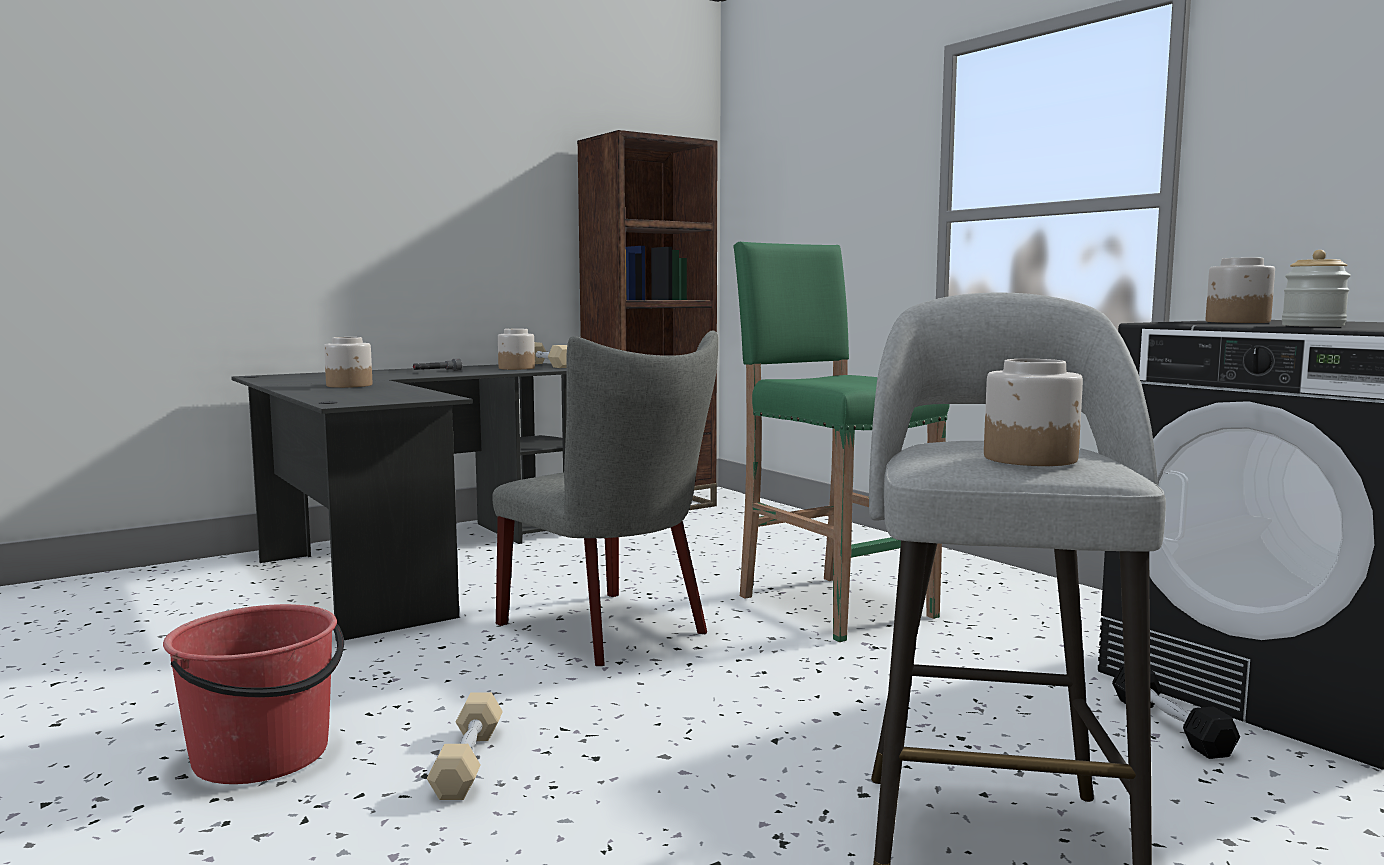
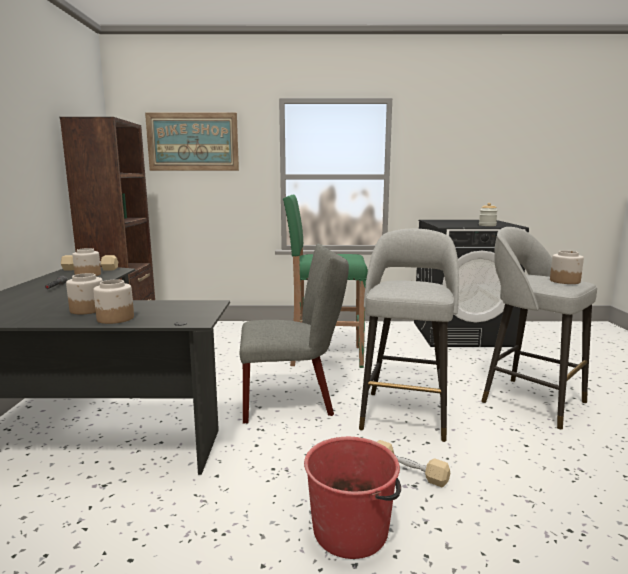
camera: 55 degrees left, 5 degrees up
(689, 716) = (405, 413): none -> grey stool
(813, 161) = (193, 142): none -> picture
(1170, 726) = (475, 354): black dumbbell -> none
(1237, 322) = (448, 223): jar -> jar (115, 318)

